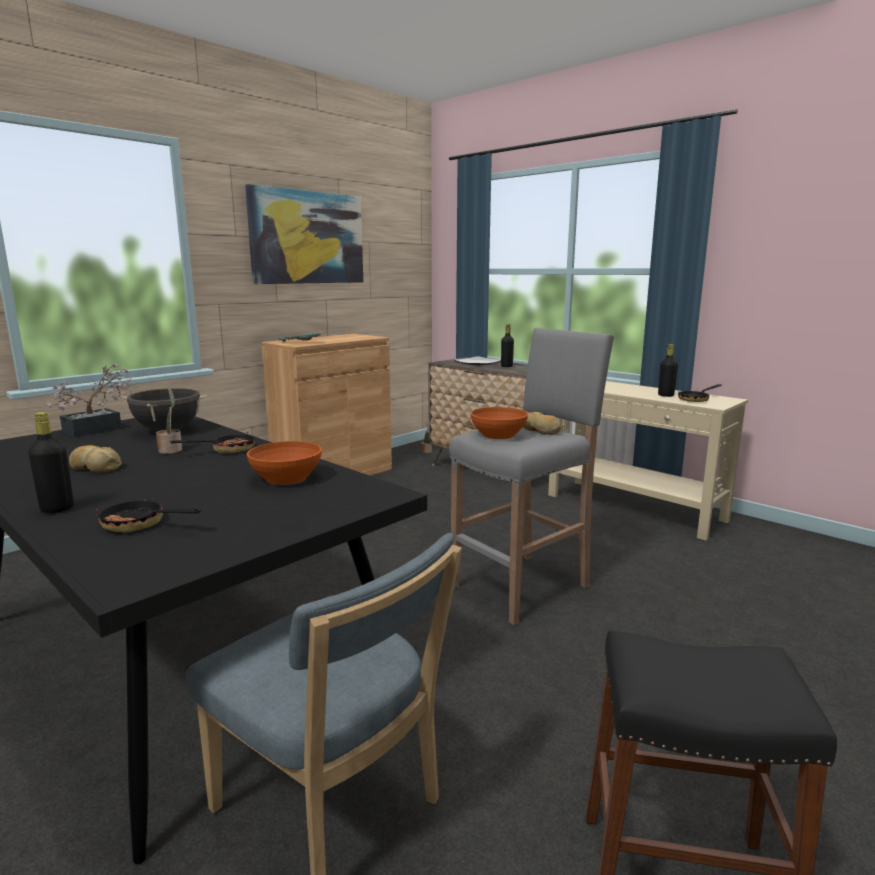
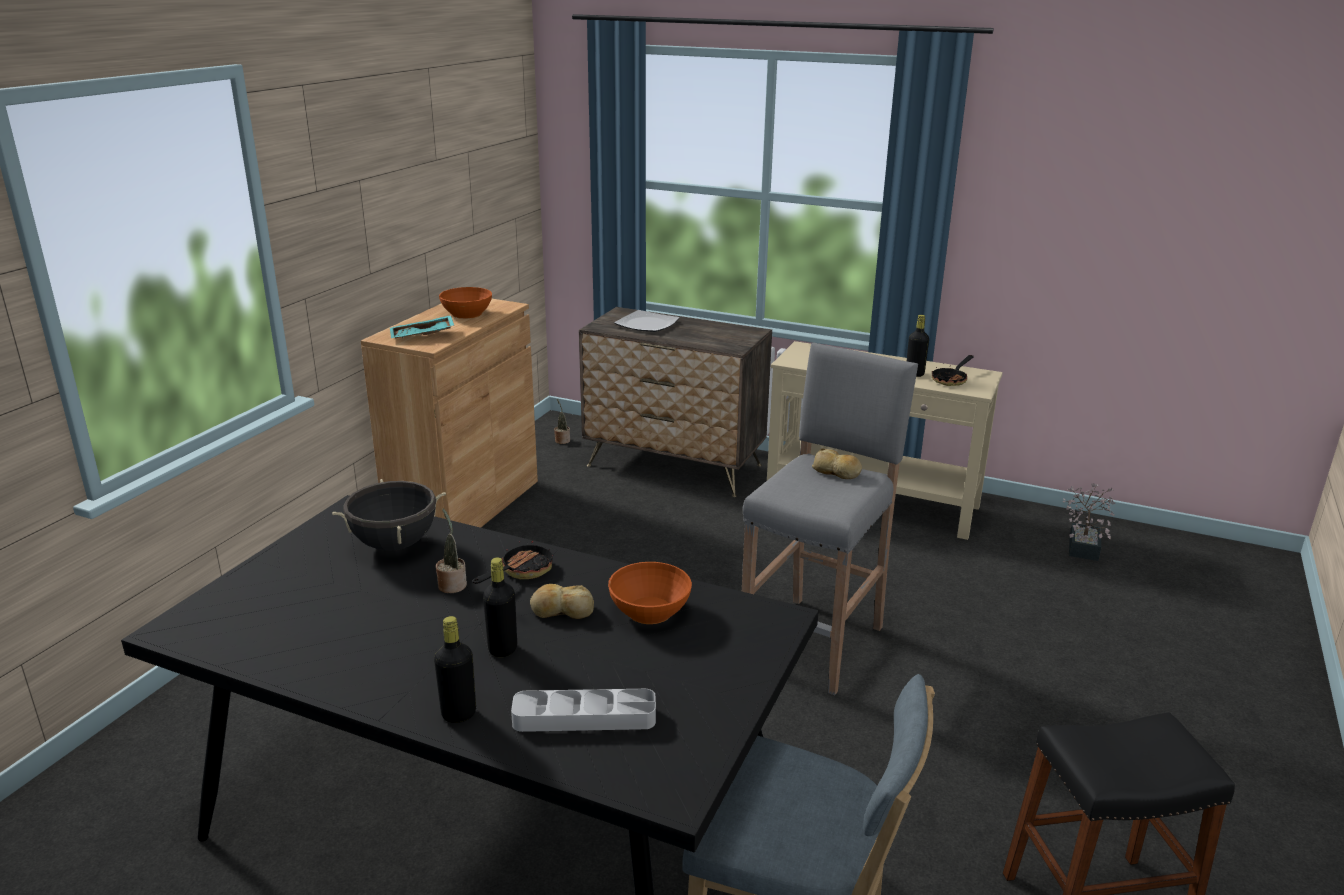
camera: 20 degrees left, 10 degrees up
(95, 467) = (401, 635): bread -> bread (562, 610)
(99, 429) = (292, 556): potted plant -> potted plant (1084, 545)
(140, 525) = (584, 717): frying pan -> grey tray
(308, 238) = (400, 169): picture -> none
(499, 435) = (800, 488): orange bowl -> orange bowl (467, 314)
(506, 366) = (692, 331): black bottle -> black bottle (502, 649)

